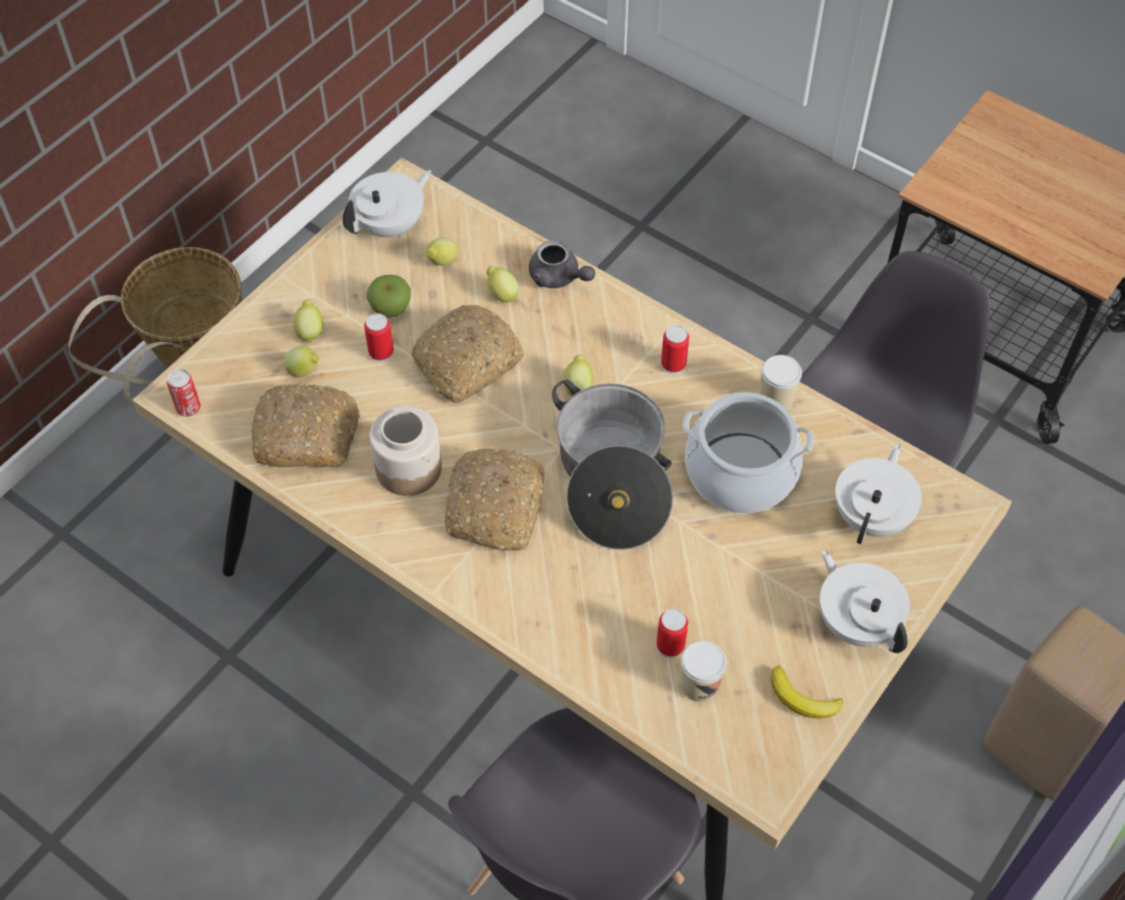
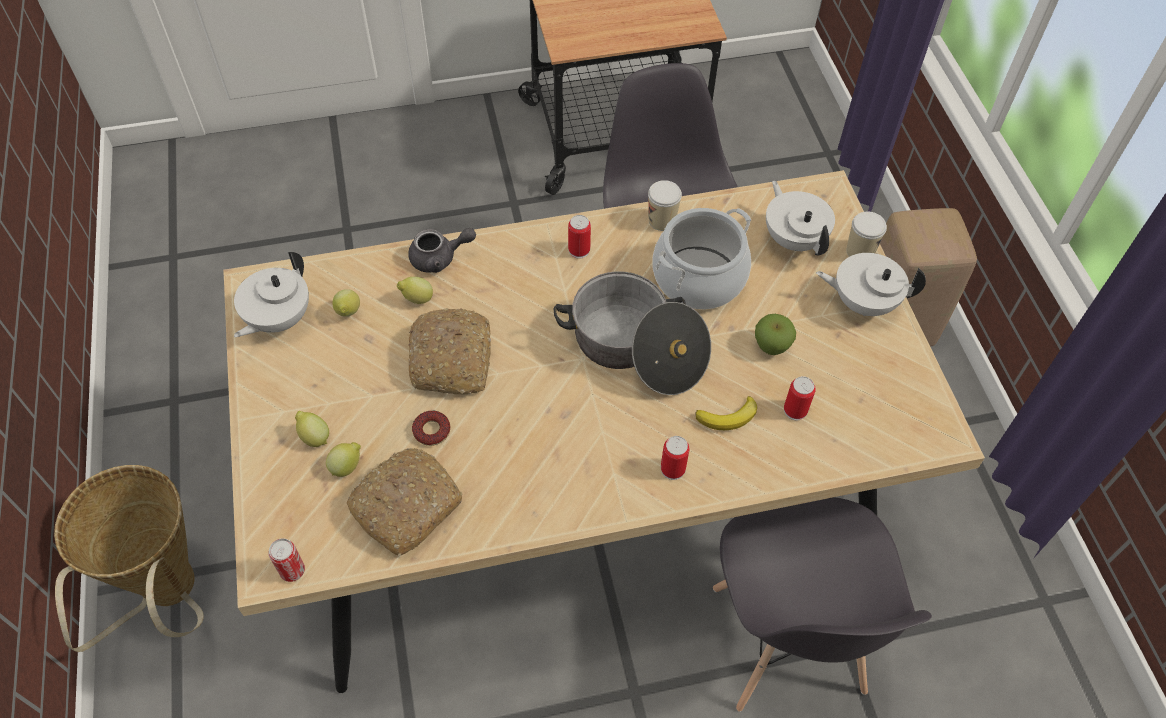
camera: 50 degrees left, 0 degrees up
(381, 352) = (385, 405): can -> can (672, 469)
(388, 400) = (431, 431): none -> donut
(391, 226) = (278, 319): white teapot -> white teapot turned 150 degrees counterclockwise
(391, 310) = (354, 373): apple -> apple (771, 346)
(409, 467) = (504, 459): jar -> none
(496, 508) = (593, 431): bread -> none
(578, 387) = (541, 313): lemon -> none
(699, 685) = (838, 416): cup -> cup (860, 251)
(802, 698) = (894, 369): banana -> banana (728, 417)

